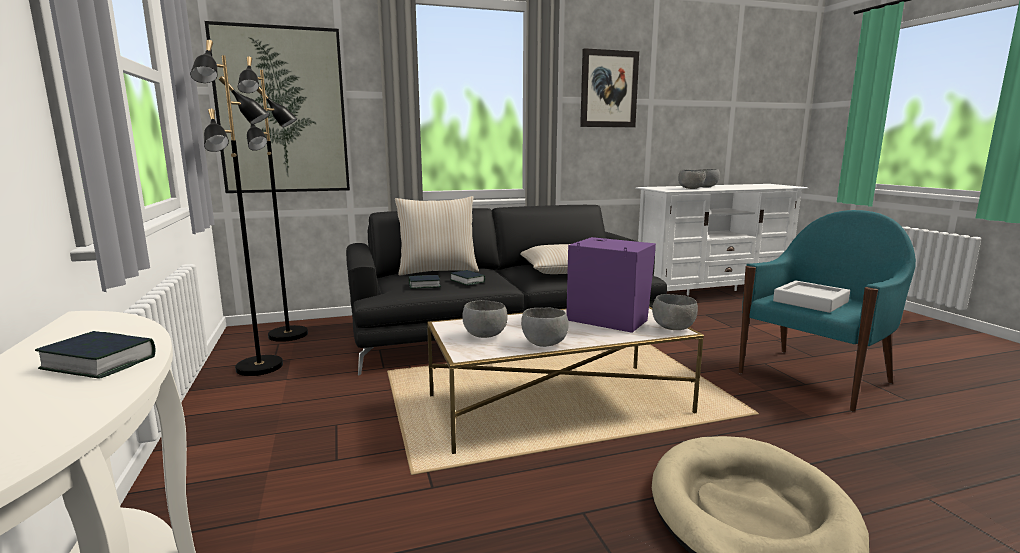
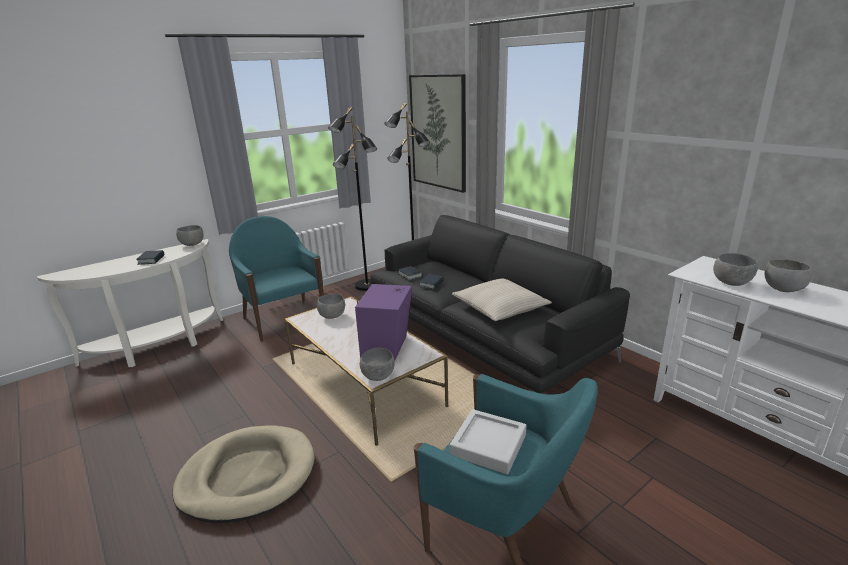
camera: 70 degrees right, 10 degrees up
(260, 452) = (283, 319): none -> turquoise armchair
(438, 271) = (452, 269): beige pillow -> none
(543, 344) = (324, 335): grey bowl -> grey bowl (192, 244)
(608, 89) = (688, 126): picture -> none

